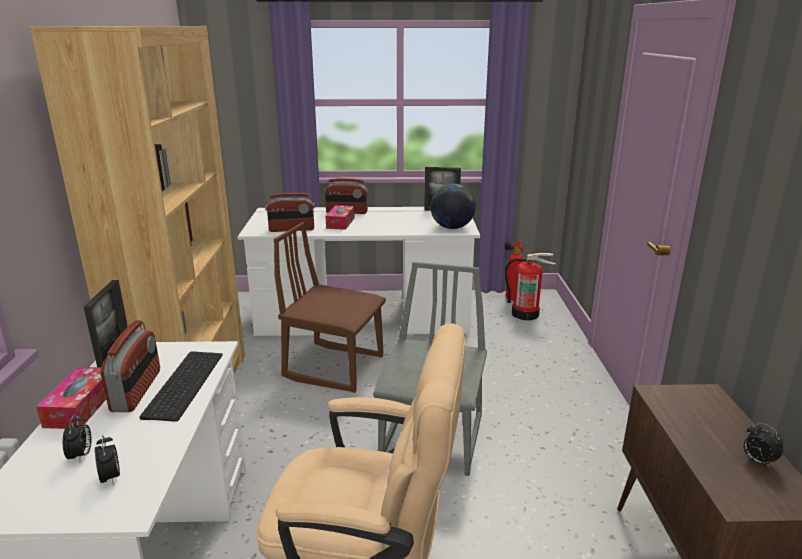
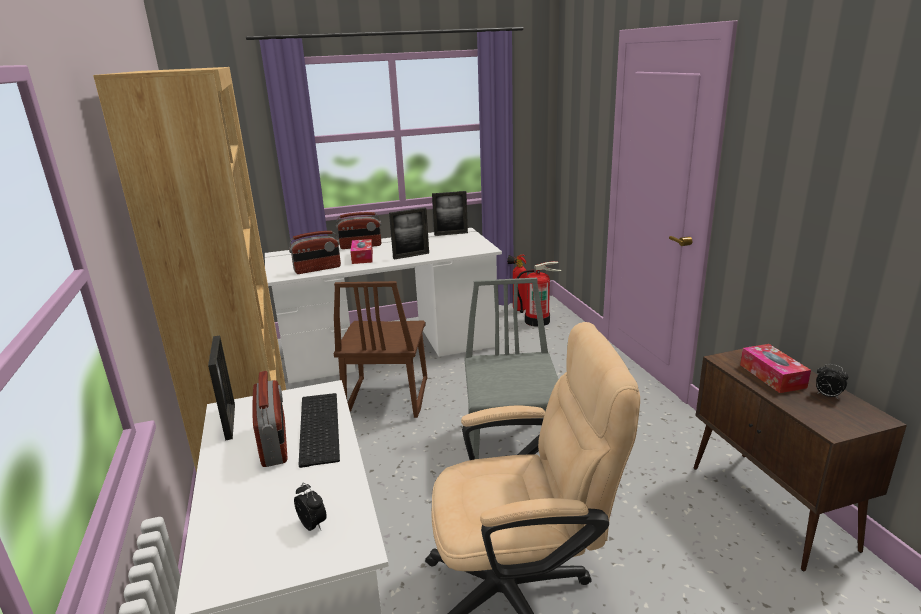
camera: 15 degrees left, 0 degrees up
(81, 406) = (226, 469): tissue box -> tissue box (772, 376)
(81, 455) = (265, 512): alarm clock -> none
(334, 366) = (386, 398): brown chair -> brown chair turned 90 degrees counterclockwise
(386, 228) = (411, 256): none -> picture frame
(452, 227) = (472, 248): globe -> none

